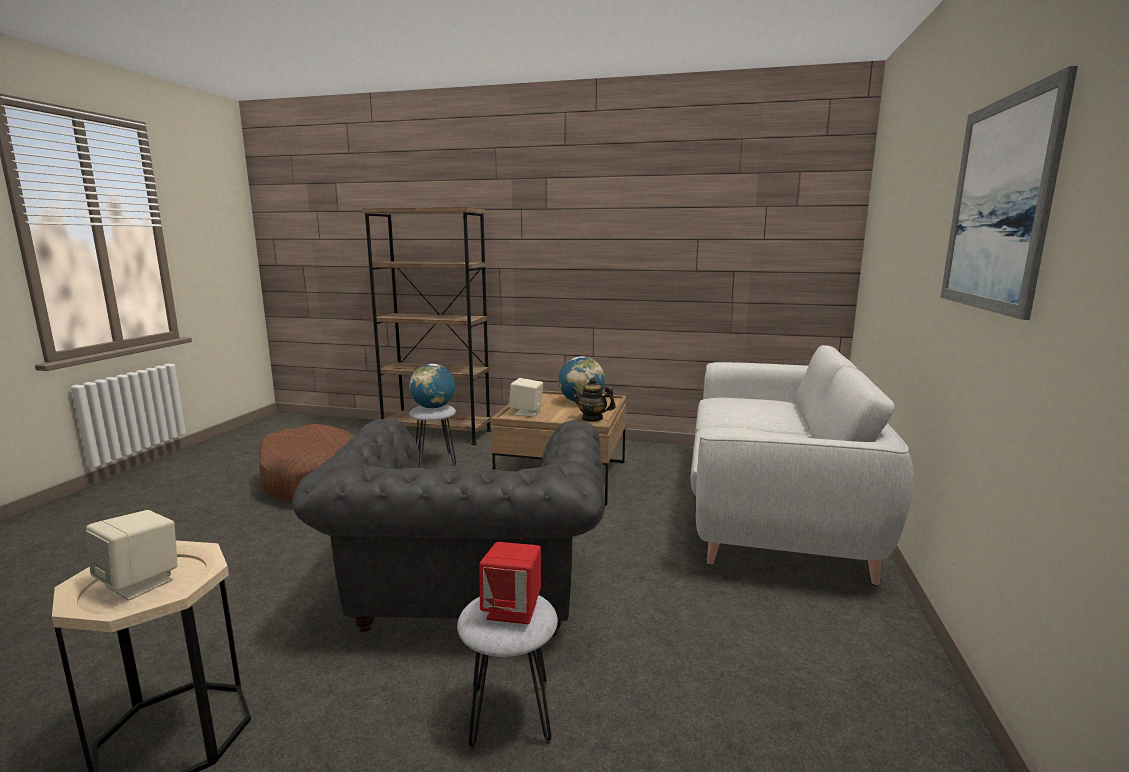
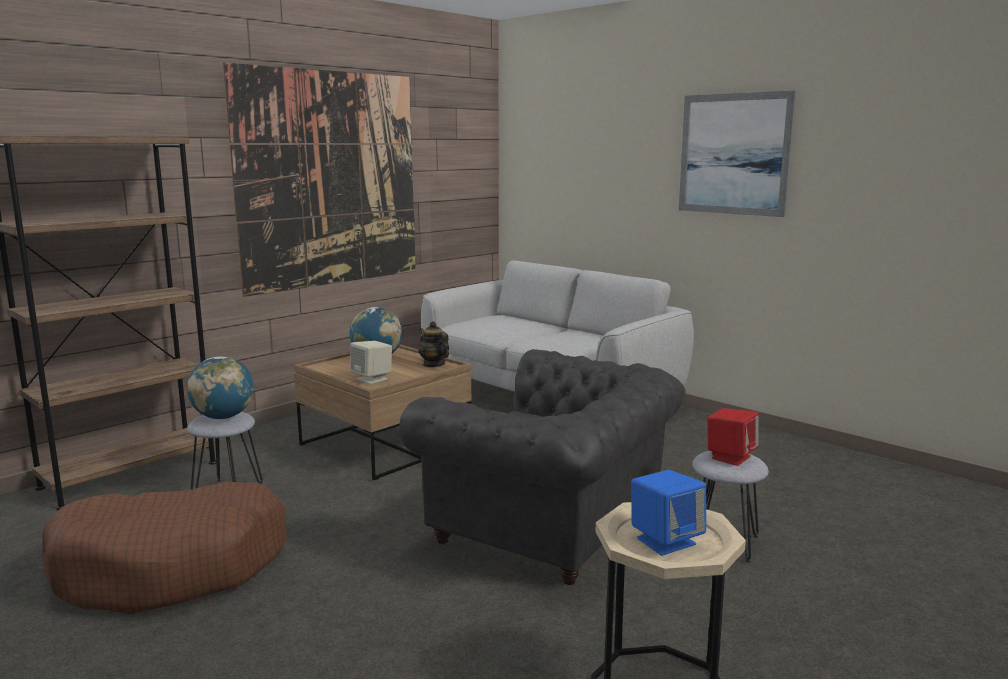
camera: 60 degrees left, 0 degrees up
(140, 583) = (665, 541): beige speaker -> blue speaker
(592, 418) = (433, 364): teapot -> teapot turned 90 degrees clockwise
(630, 244) = (330, 180): none -> picture

